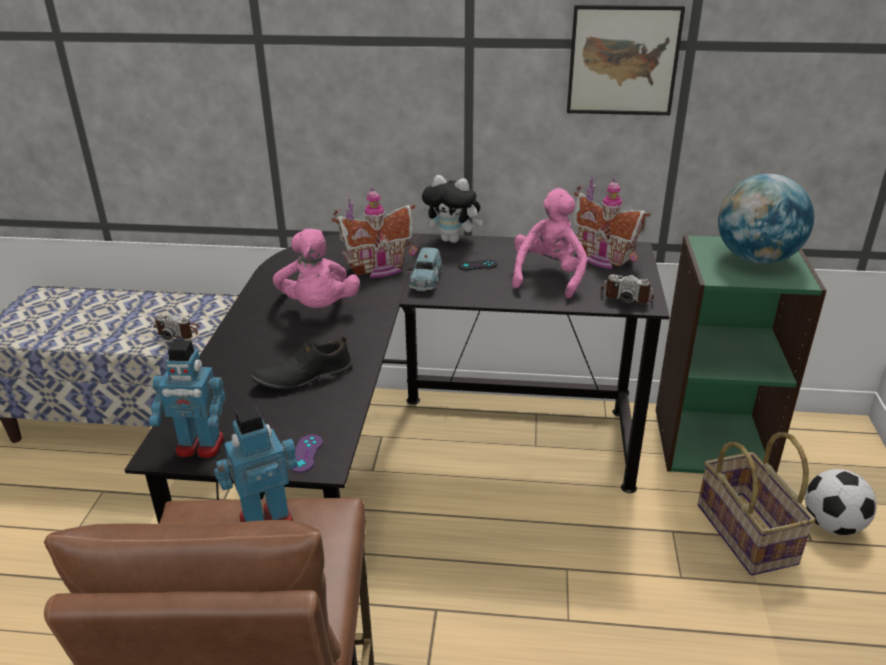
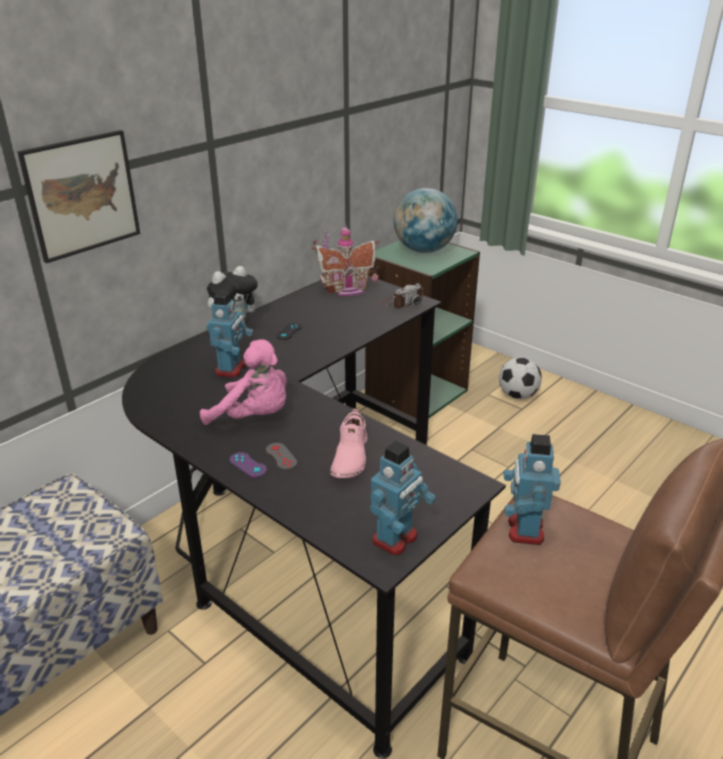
camera: 55 degrees left, 0 degrees up
(178, 332) = (56, 545): camera -> none
(272, 343) = (281, 456): none -> grey game controller
(303, 376) = (349, 457): black shoe -> pink shoe
(306, 453) = (455, 489): purple game controller -> purple game controller (248, 465)
(379, 268) = (231, 369): toy house -> toy robot
(425, 281) = (282, 359): blue toy car -> none
(548, 276) = (342, 315): pink plush toy -> none
(623, 60) = (314, 133): picture -> picture (82, 195)
(748, 534) = (498, 425): basket -> none

